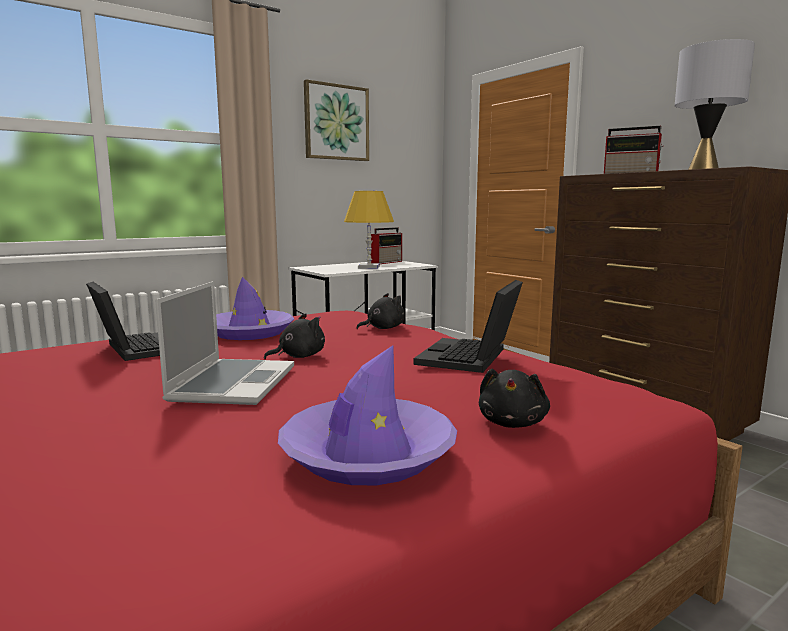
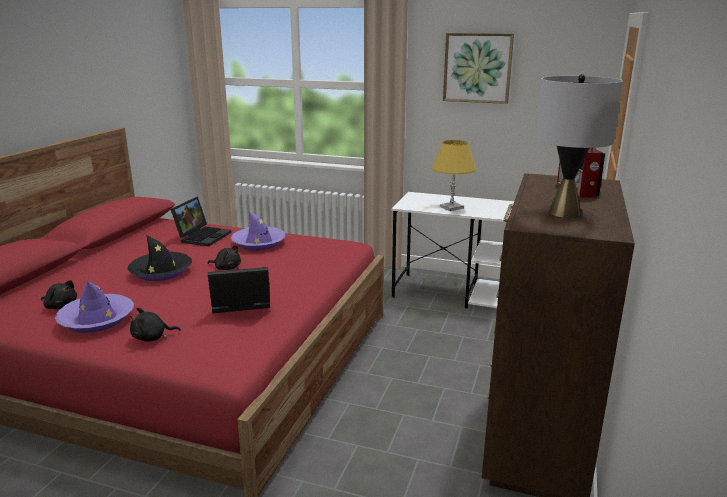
camera: 55 degrees right, 10 degrees up
(233, 383) = (161, 272): laptop -> black hat
(383, 328) = (310, 266): black plush toy -> black plush toy (60, 306)
(386, 262) = (492, 204): radio -> none

